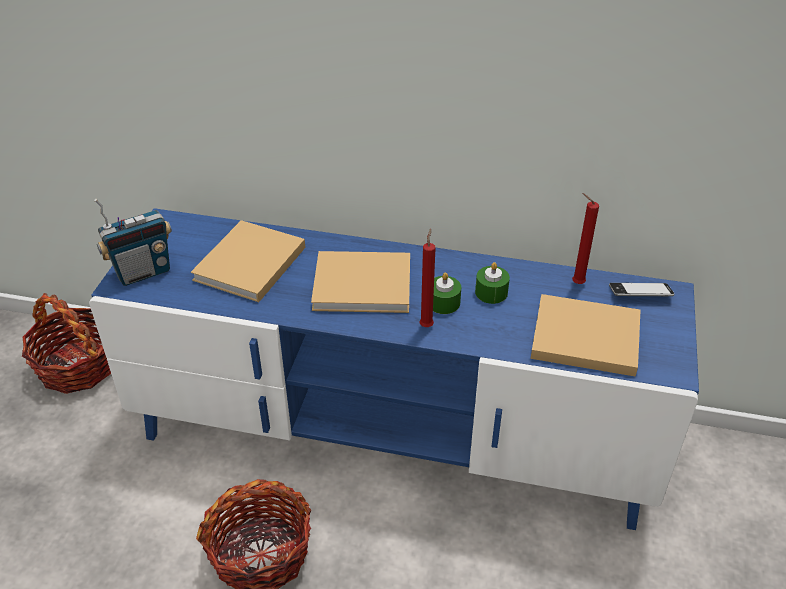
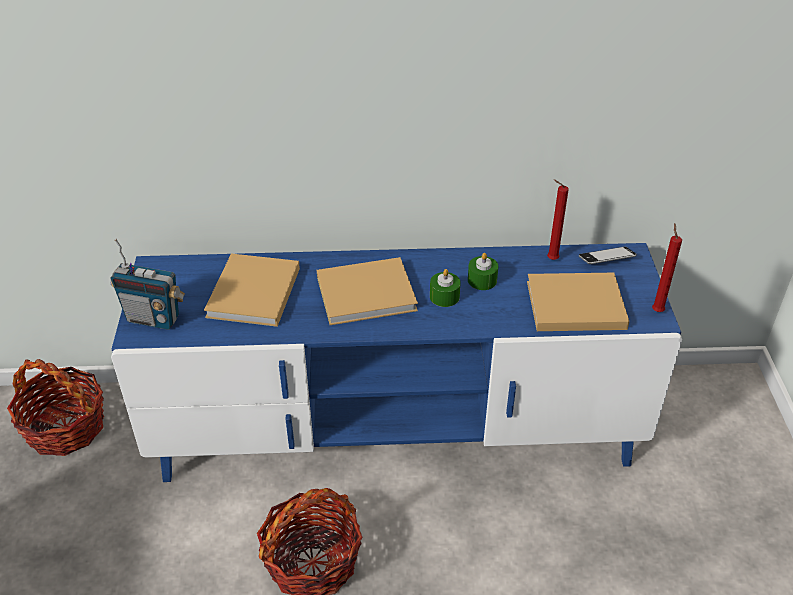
camera: 15 degrees left, 0 degrees up
(143, 272) = (153, 318): radio -> radio turned 60 degrees clockwise
(426, 325) = (437, 319): red candle -> red candle (656, 310)

